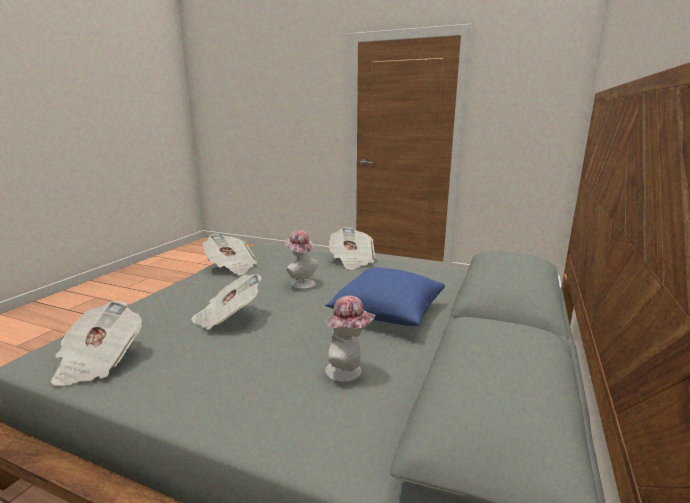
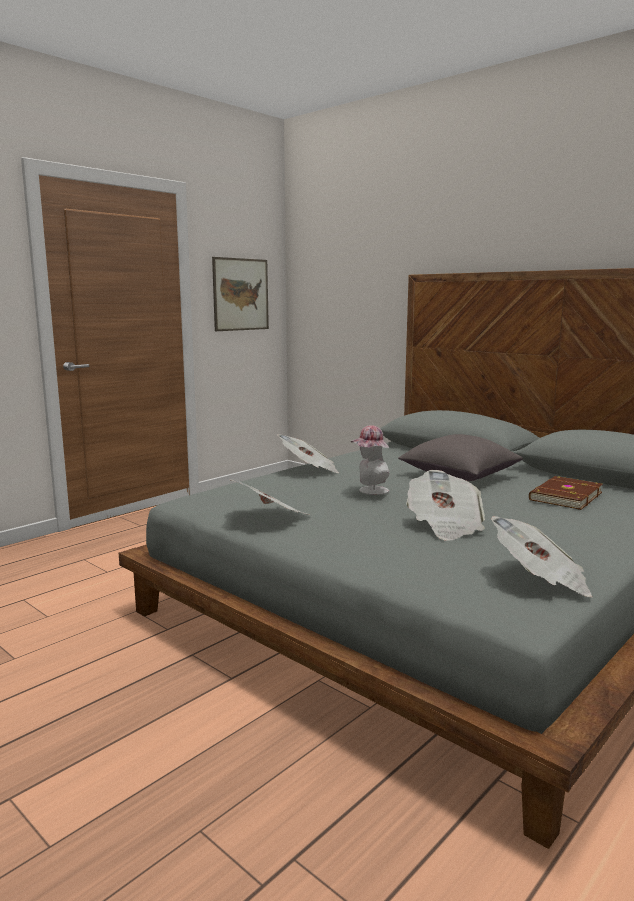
camera: 70 degrees left, 5 degrees down
(348, 372) = (564, 496): hat -> brown book
(386, 313) = (459, 477): blue pillow -> grey pillow
(520, 116) = (241, 294): none -> picture

